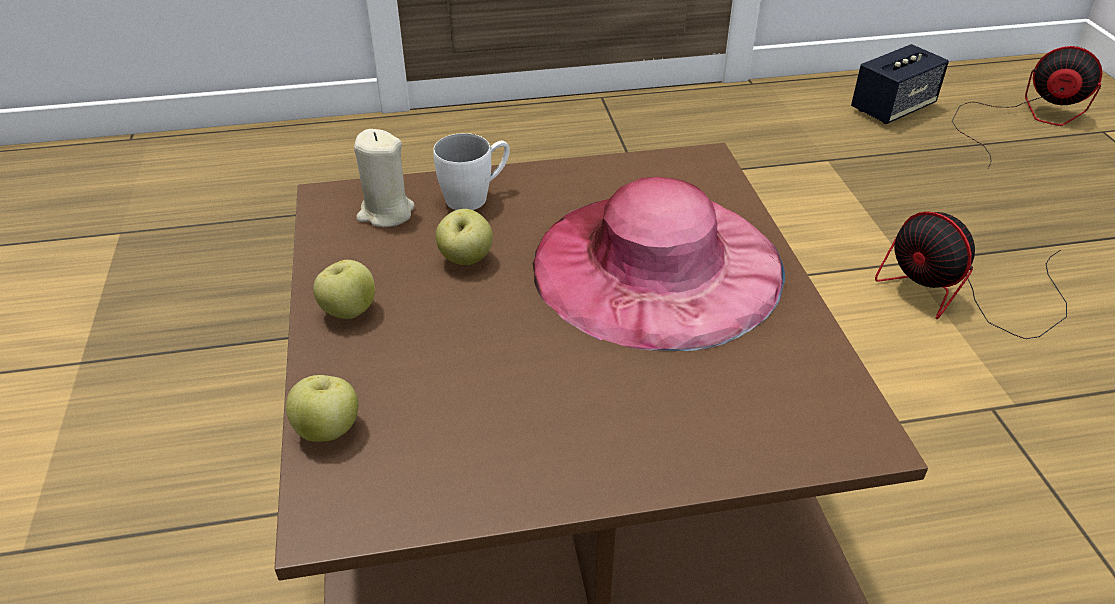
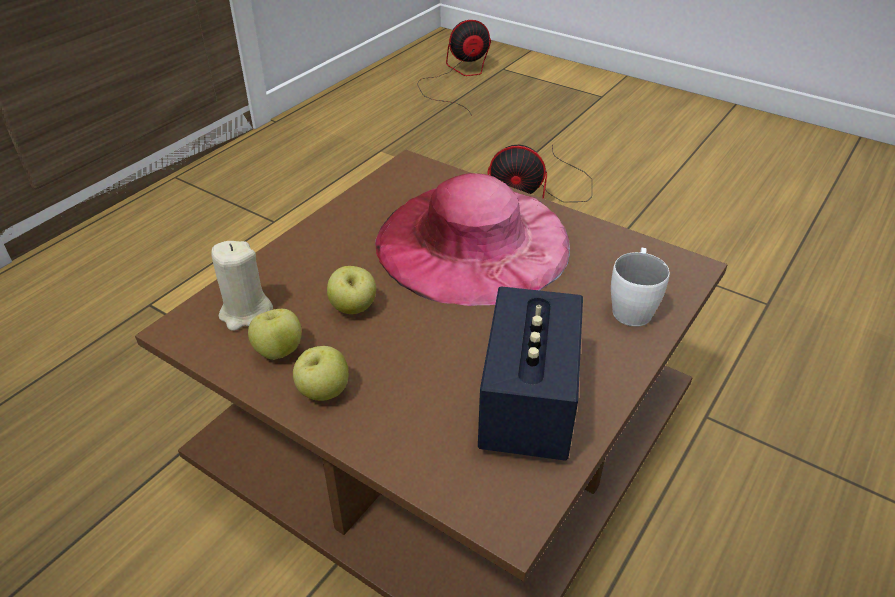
camera: 45 degrees left, 0 degrees up
(328, 430) = (429, 471): apple -> apple (279, 351)
(475, 196) = (296, 265): white mug -> white mug (632, 306)
(892, 108) = (382, 101): speaker -> speaker (528, 405)

